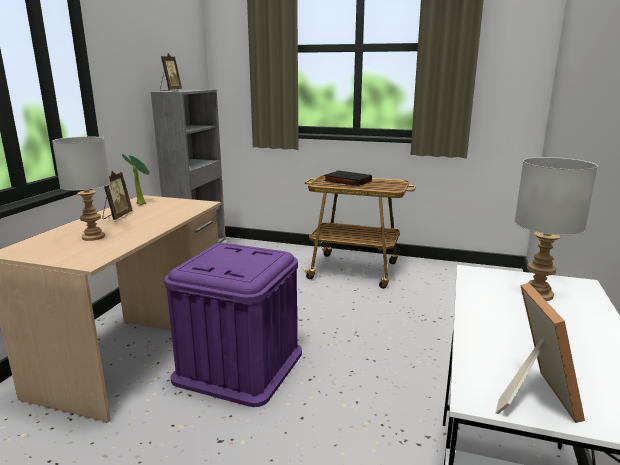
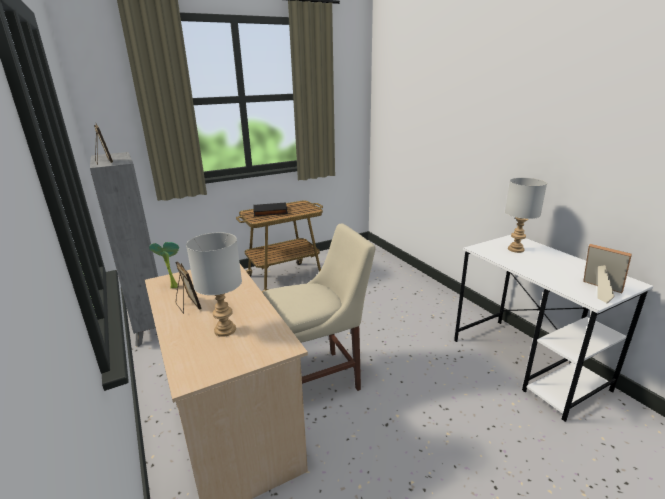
camera: 45 degrees left, 5 degrees up
(239, 365) = (321, 378): purple storage box -> beige chair

